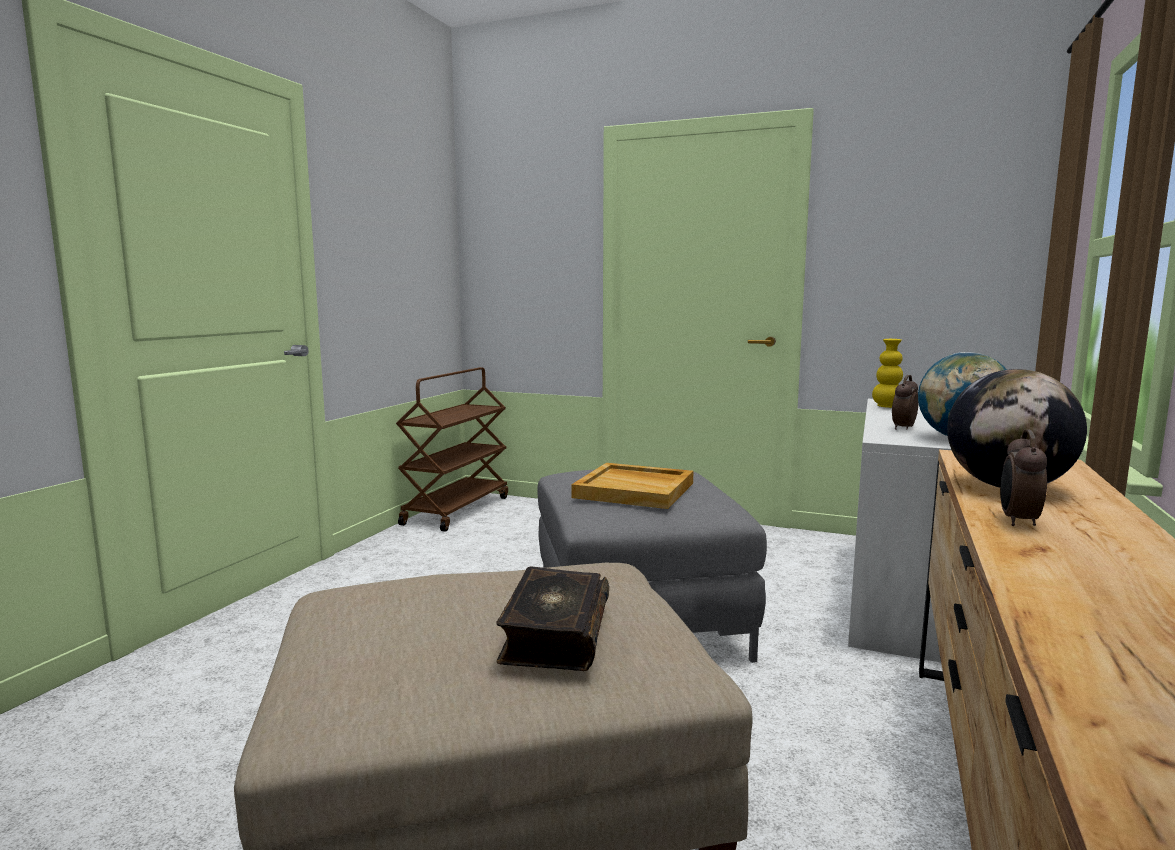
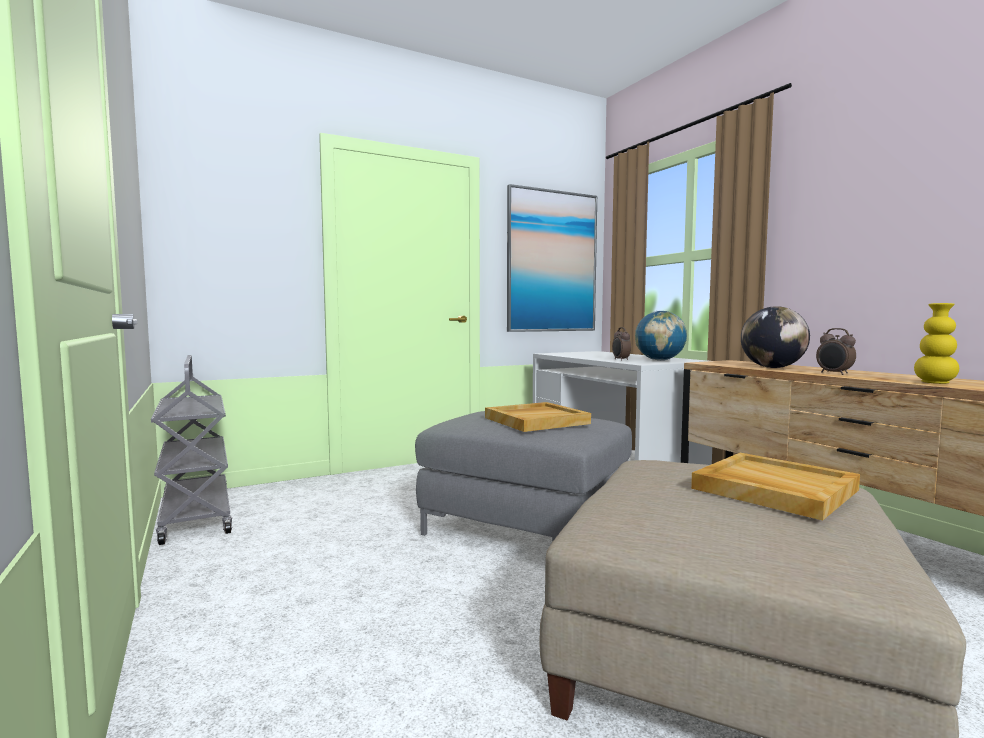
camera: 50 degrees left, 5 degrees down
(456, 510) = (195, 514): brown cart -> grey cart
(554, 635) = (772, 489): book -> beige tray
(887, 406) = (563, 355): yellow vase -> yellow vase (935, 383)
(943, 252) = (552, 262): none -> picture

